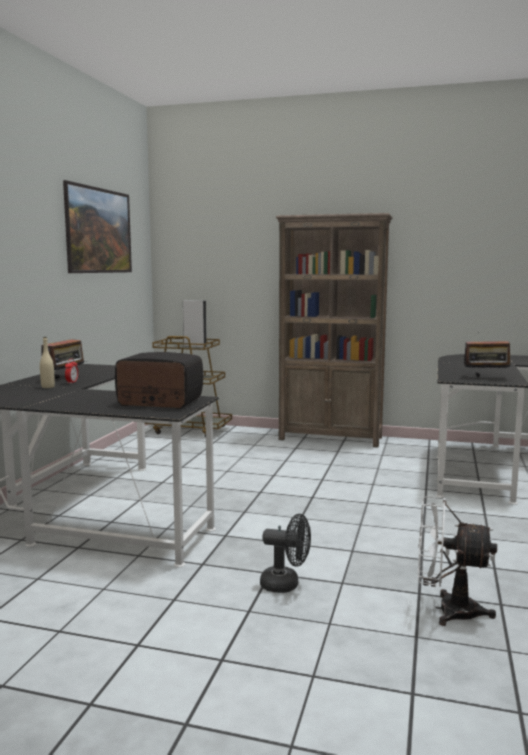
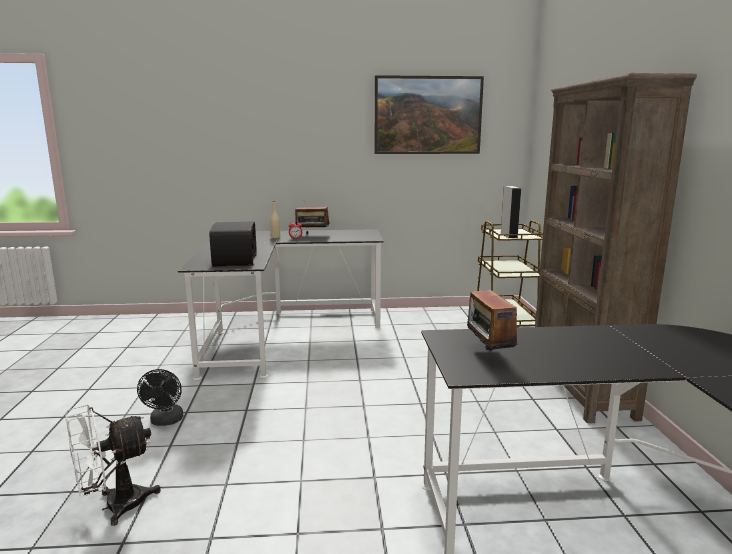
camera: 70 degrees right, 5 degrees up
(447, 610) = (114, 506): white fan -> white fan turned 120 degrees counterclockwise

